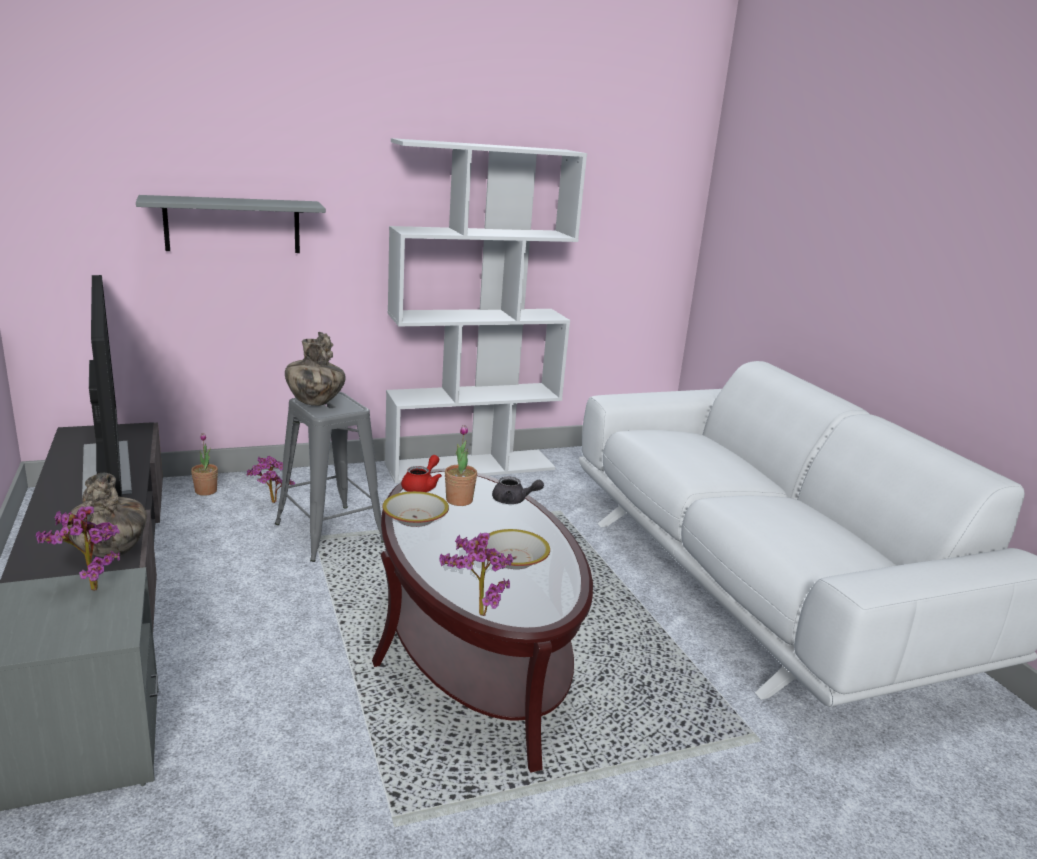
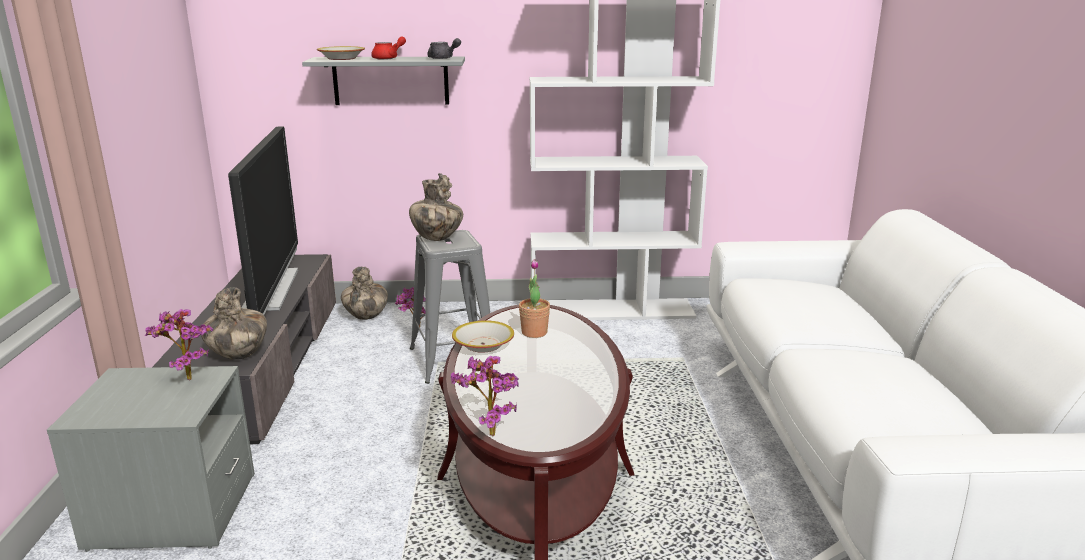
camera: 20 degrees right, 0 degrees up
(206, 491) = (366, 316): potted plant -> vase
(422, 486) = (506, 318): red teapot -> red teapot (388, 58)
(513, 500) = (586, 336): grey teapot -> grey teapot (443, 58)
(513, 559) = (553, 389): bowl -> bowl (341, 58)

